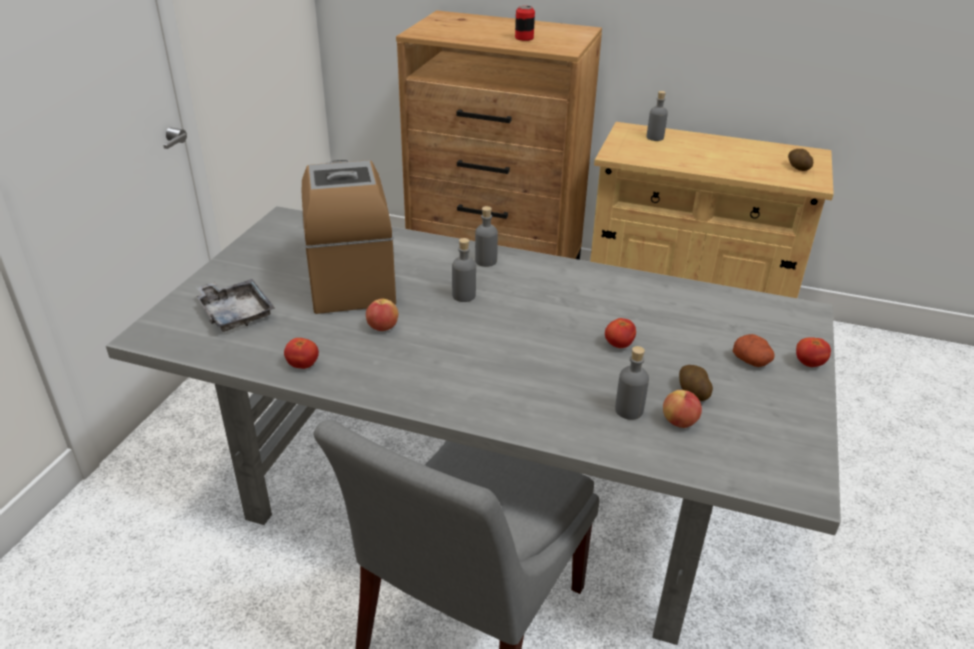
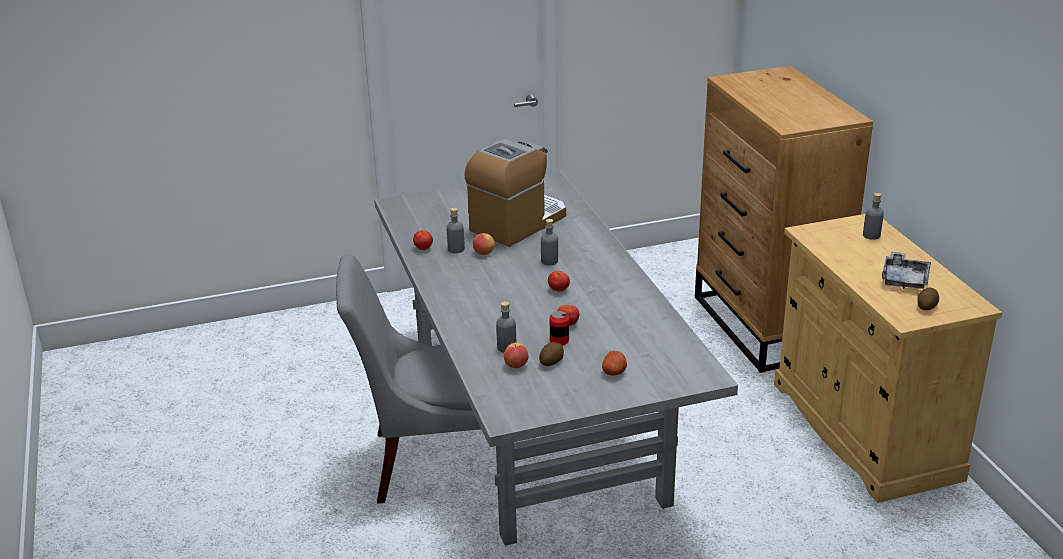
camera: 55 degrees right, 5 degrees down
(235, 313) = (440, 212): grey tray -> grey tray (904, 279)
(486, 261) = (598, 252): grey bottle -> grey bottle (456, 249)
(524, 38) = (785, 108): can -> can (559, 341)
(809, 364) = (640, 392): tomato -> tomato (558, 290)

